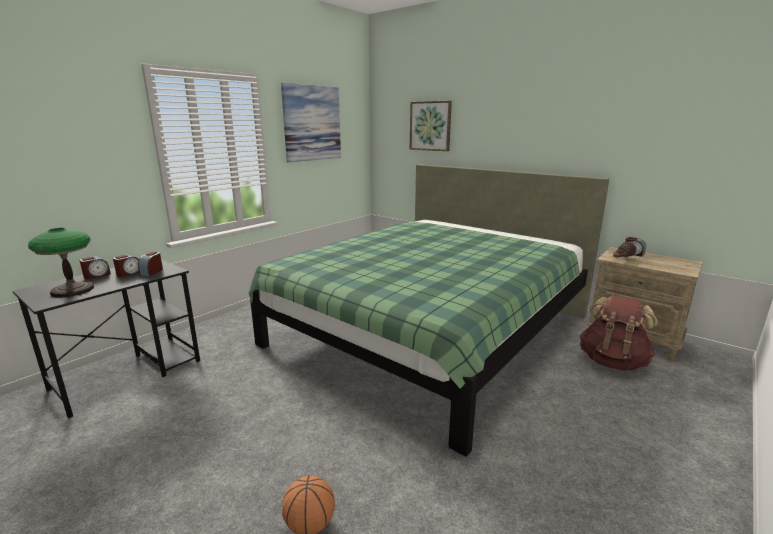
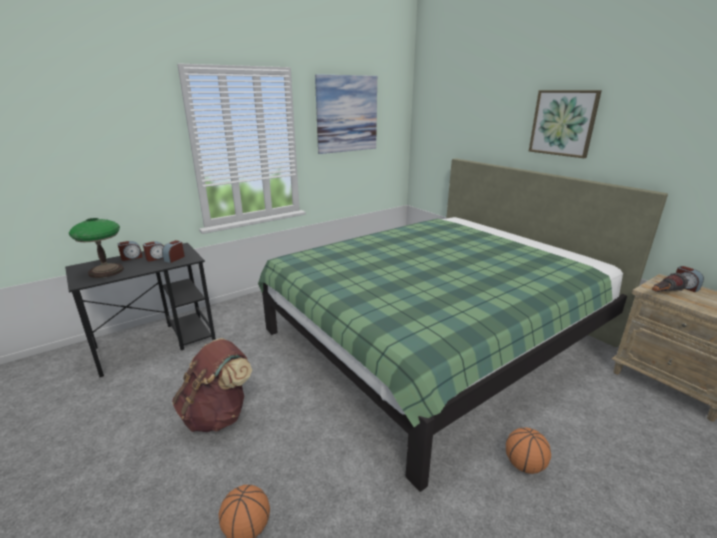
camera: 15 degrees right, 5 degrees up
(430, 126) = (470, 118): picture -> picture (563, 123)
(546, 418) = (524, 465): none -> basketball
(612, 362) = (632, 409): brown backpack -> brown backpack (218, 414)

